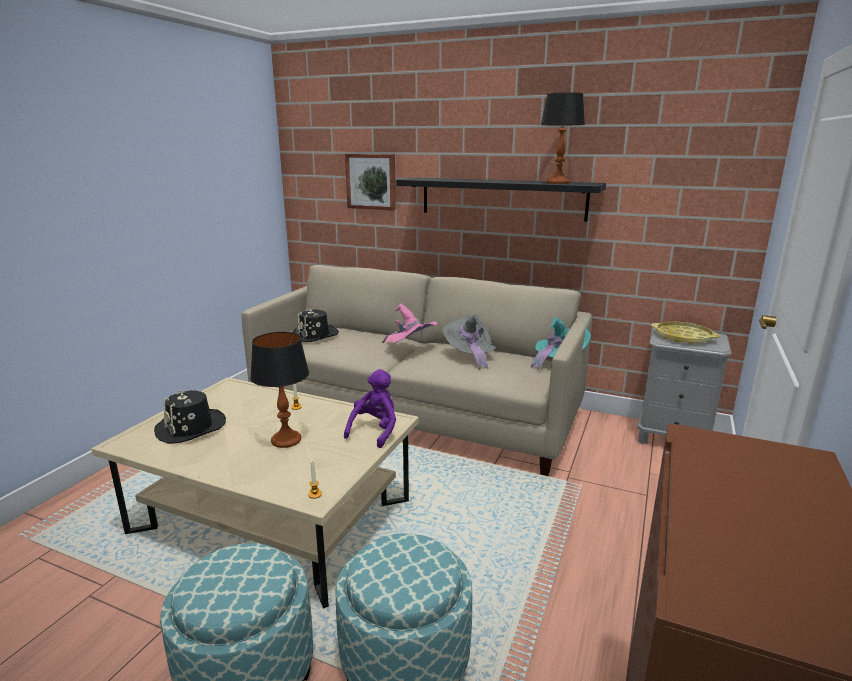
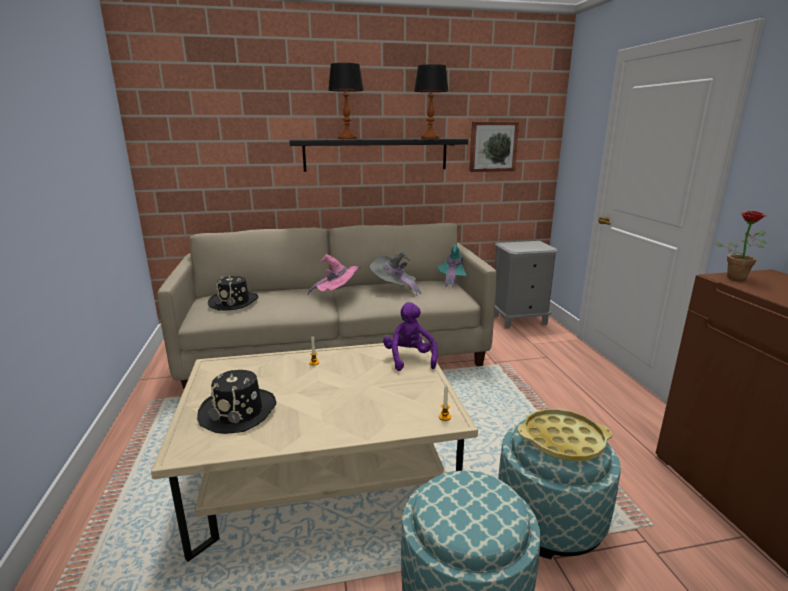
camera: 35 degrees left, 0 degrees up
(286, 440) = (351, 389): table lamp -> table lamp (347, 138)
(371, 181) = (244, 144): picture -> picture (493, 146)
(683, 337) = (523, 246): yellow tray -> yellow tray (563, 441)
(725, 443) = (737, 276): none -> potted plant

